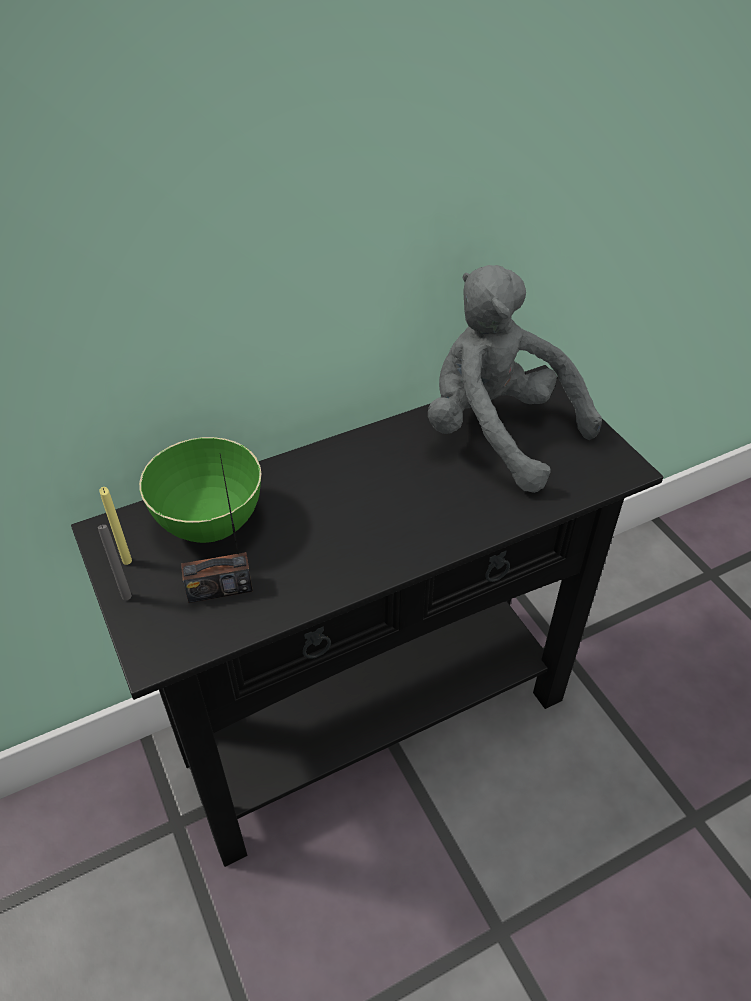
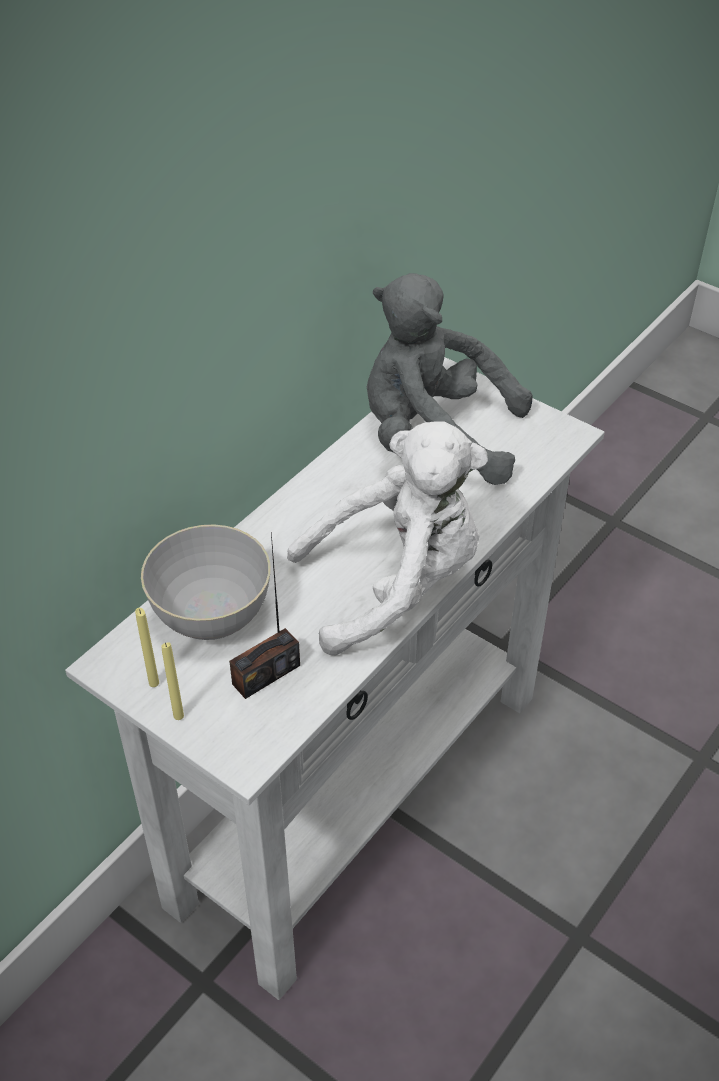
camera: 25 degrees left, 0 degrees up
(126, 596) = (178, 716): grey candle -> yellow candle
(210, 522) = (212, 617): green bowl -> grey bowl
(375, 724) = (359, 796): black console table -> white console table
(381, 550) = (396, 585): none -> white plush toy

